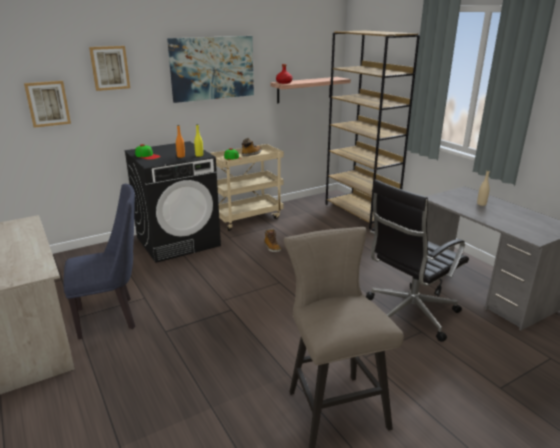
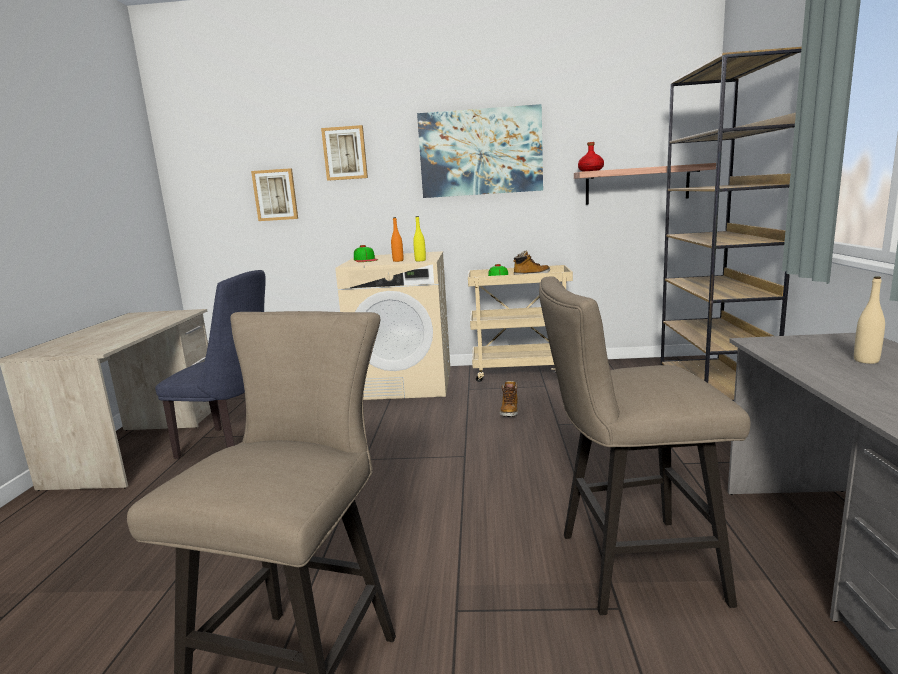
camera: 35 degrees right, 10 degrees down
(178, 241) = (404, 383): black washing machine -> beige washing machine
(408, 314) = (627, 566): black office chair -> beige stool

